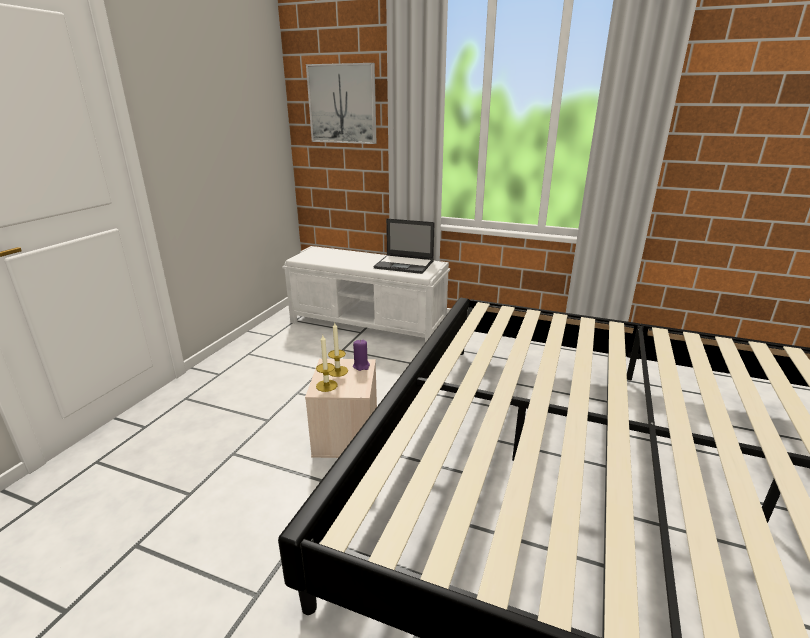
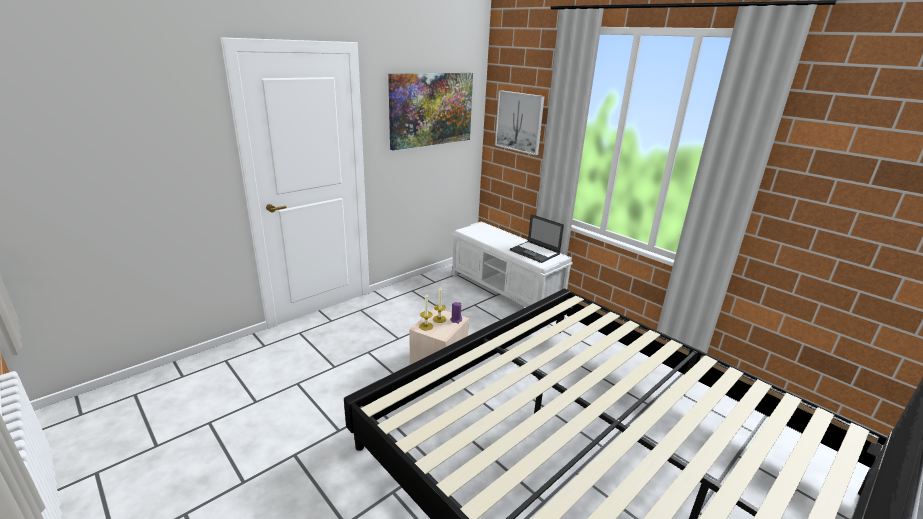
camera: 25 degrees right, 0 degrees up
(223, 89) = (431, 109): none -> picture

